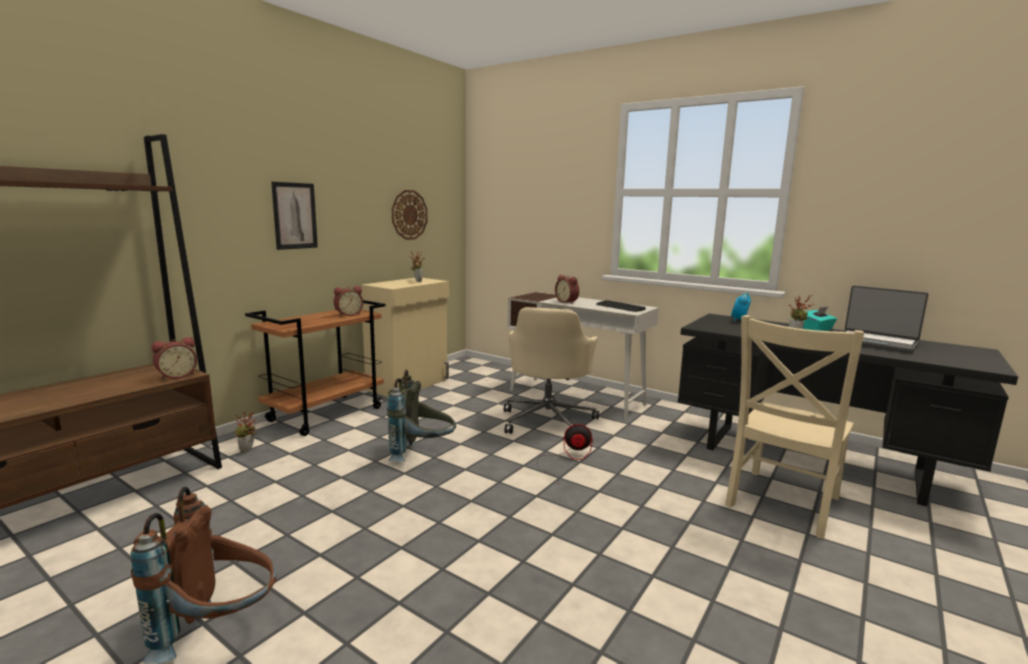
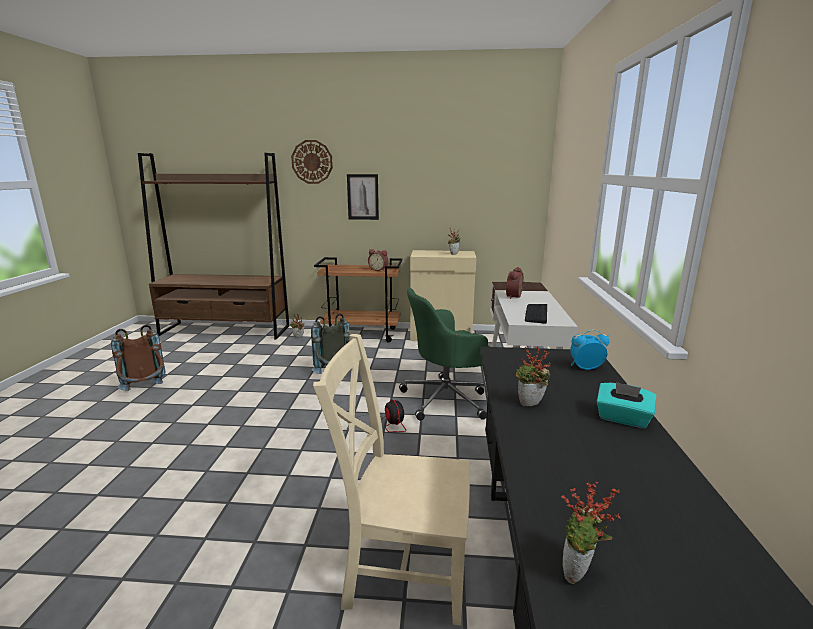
camera: 60 degrees right, 5 degrees up
(176, 376) = (259, 283): alarm clock -> none
(409, 215) = (471, 197): wall clock -> wall clock (312, 162)
(548, 421) = (447, 399): beige office chair -> green office chair
(876, 343) = (609, 468): laptop -> none
(975, 364) = (579, 575): none -> potted plant

